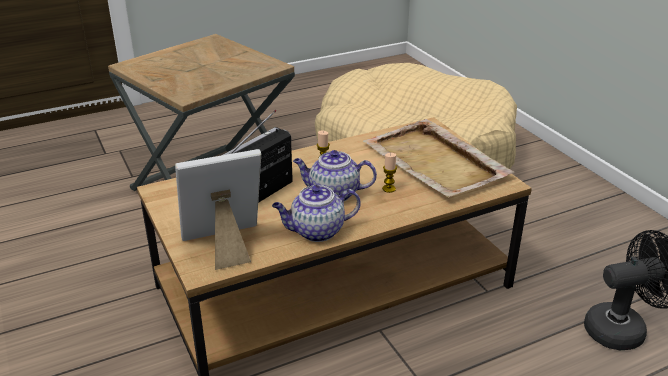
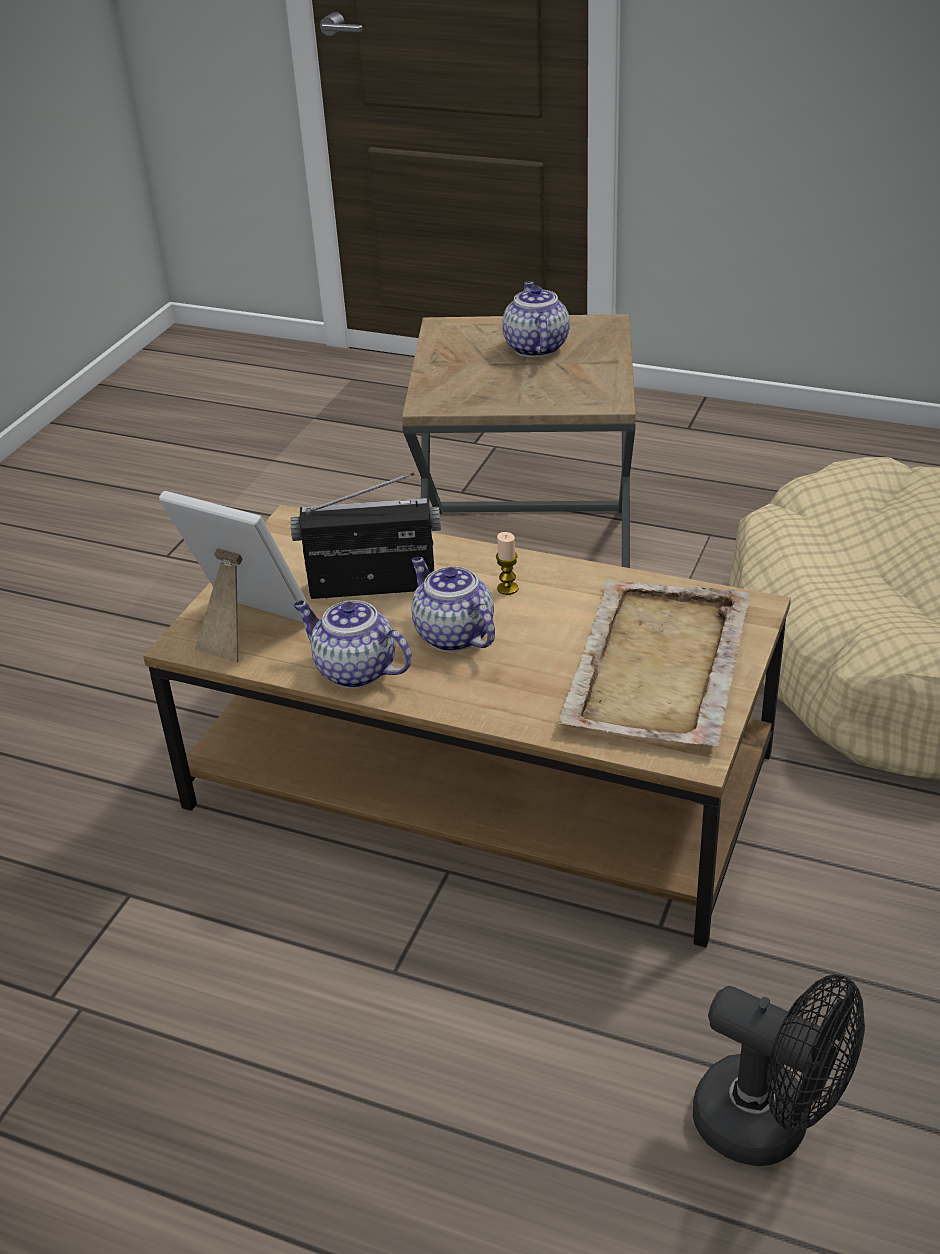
camera: 50 degrees right, 5 degrees up
(196, 58) = (535, 347): none -> teapot
(389, 189) = (527, 668): candle -> none

